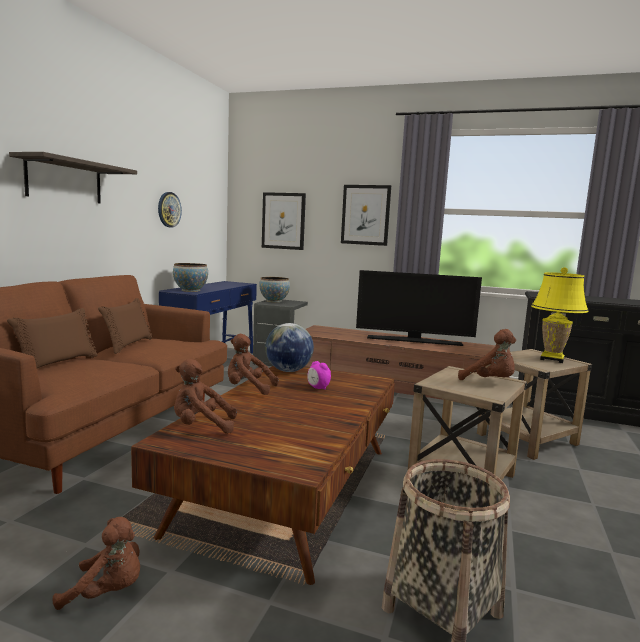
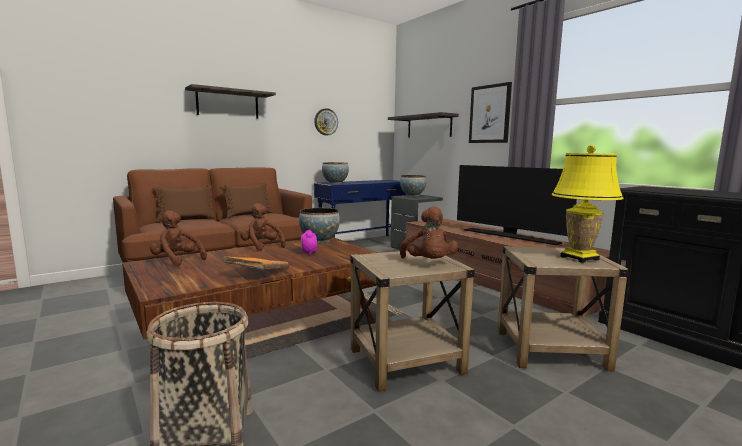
camera: 35 degrees right, 0 degrees up
(107, 592) = (84, 348): brown plush toy -> none
(283, 221) = (429, 126): picture -> shelf
(288, 371) = (319, 241): globe -> bowl
(336, 422) = (258, 273): none -> orange book

